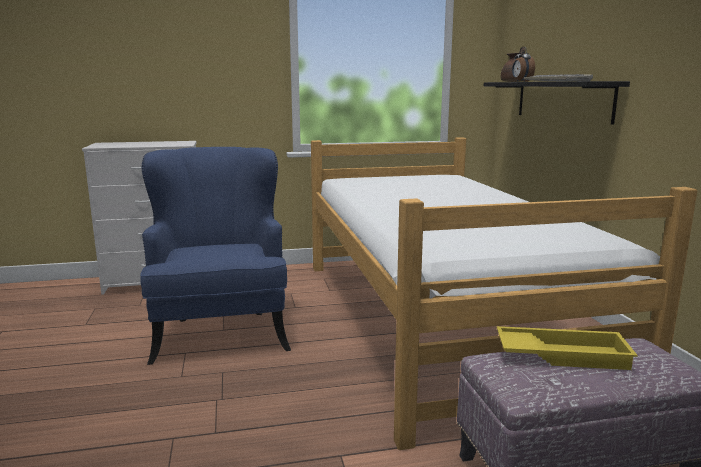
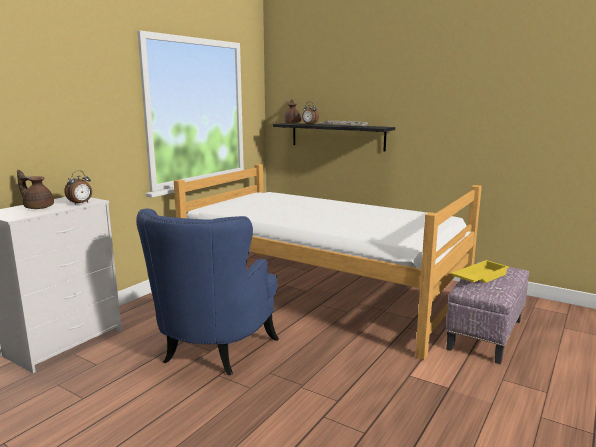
camera: 45 degrees left, 0 degrees up
(135, 144) = (38, 207): none -> brown teapot
(167, 145) = (81, 203): none -> alarm clock
(221, 331) = (212, 352): blue armchair -> blue armchair turned 105 degrees counterclockwise

